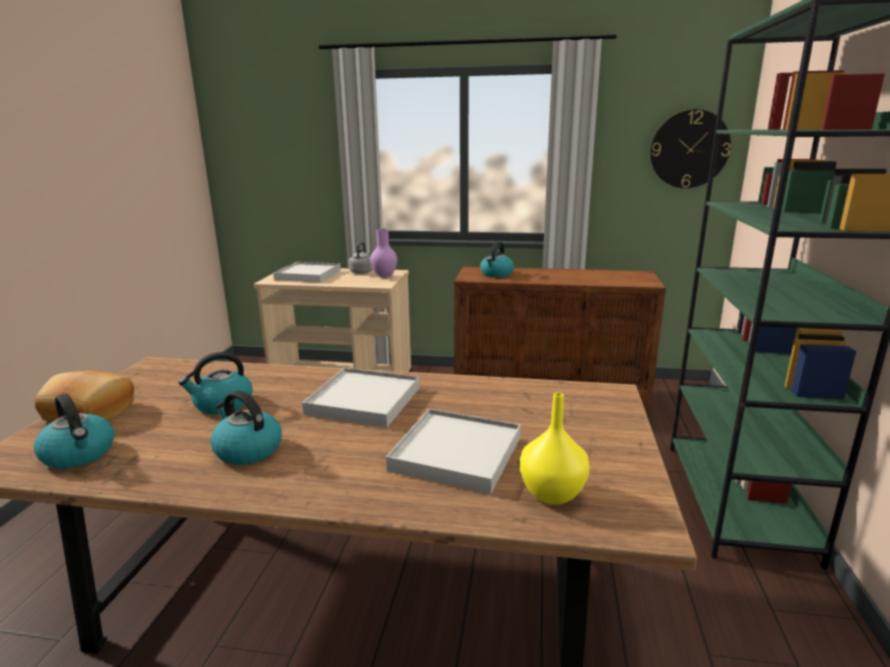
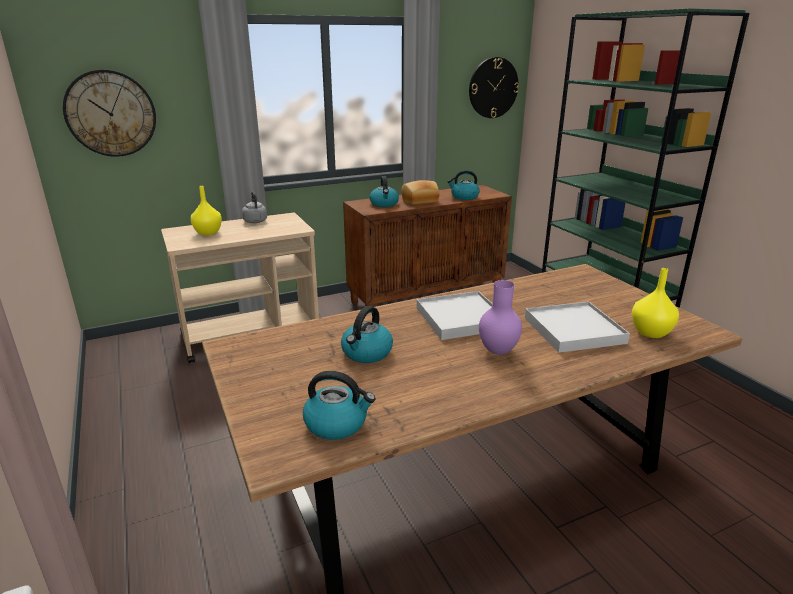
camera: 35 degrees left, 5 degrees up
(88, 412) = (265, 397): bread -> bread (420, 201)
(247, 450) = (454, 373): kettle -> kettle (464, 197)
(264, 160) = (111, 113): none -> wall clock
(308, 275) = (208, 233): white tray -> yellow vase
(384, 276) = (286, 221): purple vase -> purple vase (499, 351)

